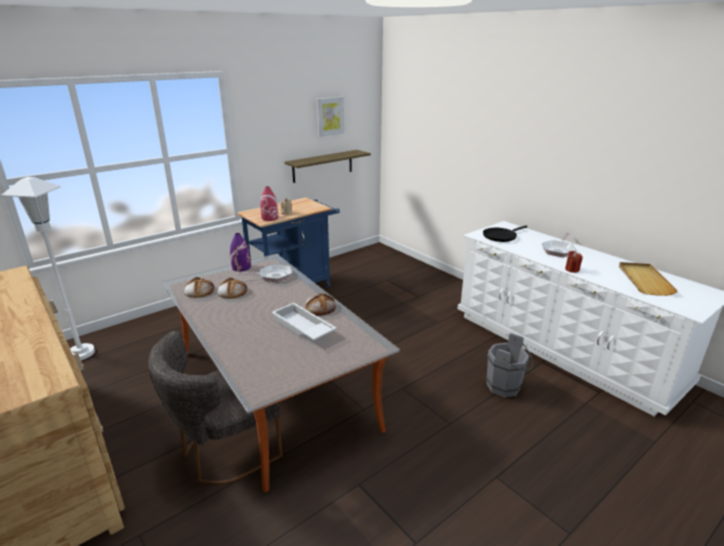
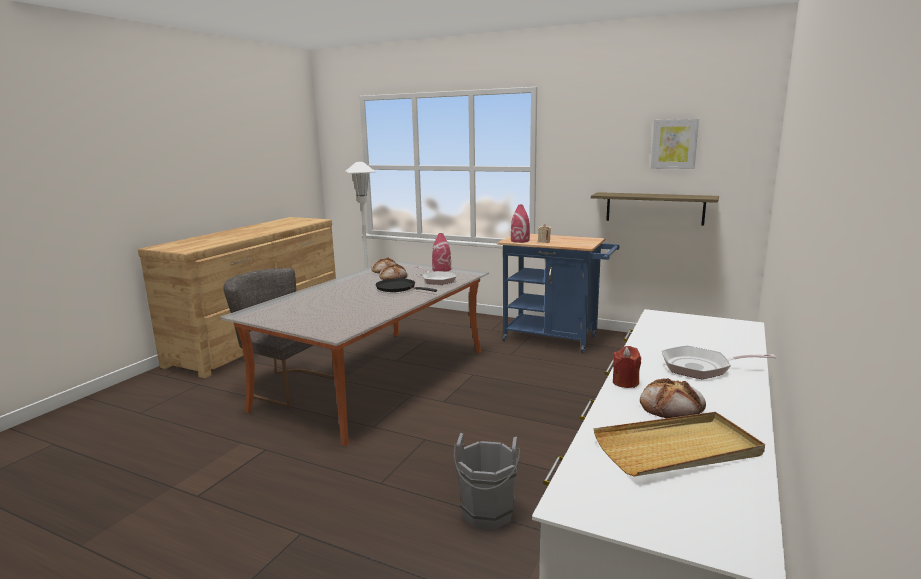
camera: 65 degrees right, 10 degrees down
(241, 267) = (442, 269): purple vase -> red vase
(302, 327) = (349, 306): white tray -> none
(320, 307) = (392, 304): bread -> bread (672, 406)
(501, 236) = (683, 327): black frying pan -> black frying pan (398, 288)

